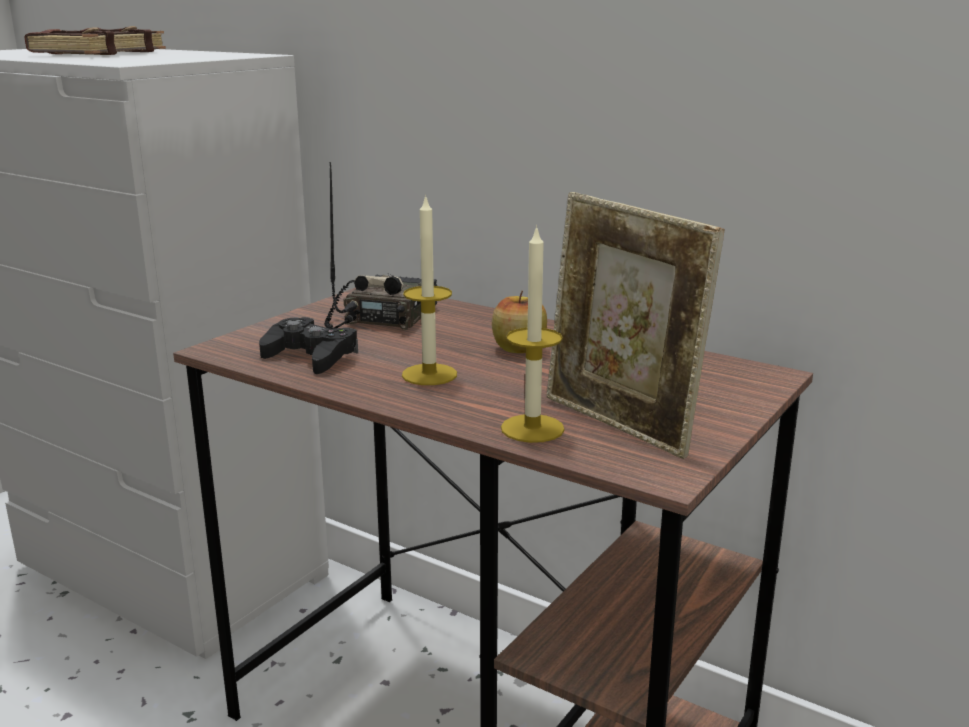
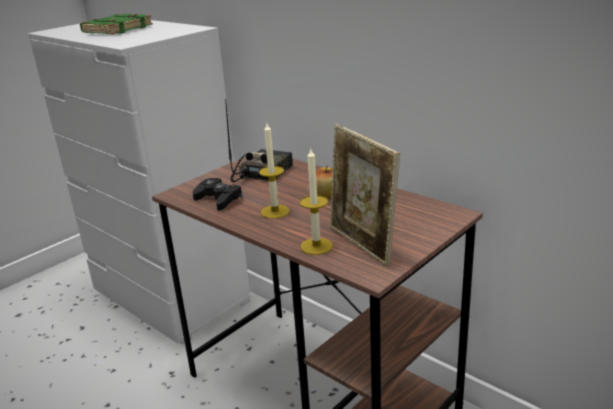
camera: 10 degrees right, 5 degrees up
(98, 53) = (117, 29): brown book -> green book

